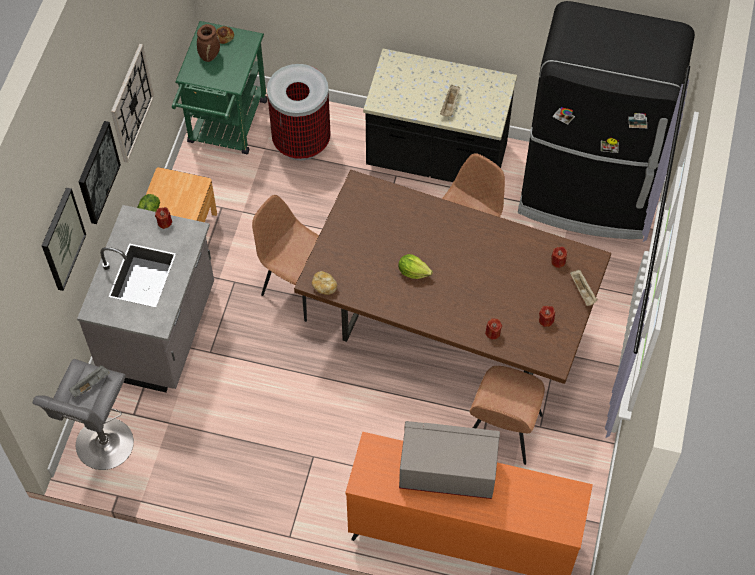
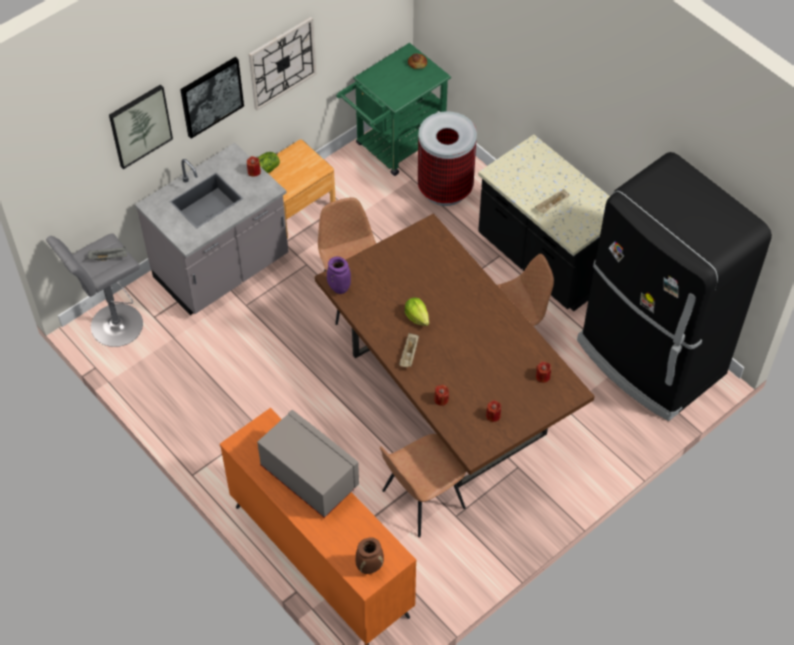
camera: 35 degrees right, 5 degrees down
(209, 55) = (395, 71): brown vase -> brown vase (370, 566)
(324, 286) = (338, 288): bread -> purple vase
(583, 291) = (543, 411): beige tray -> beige tray (409, 355)

